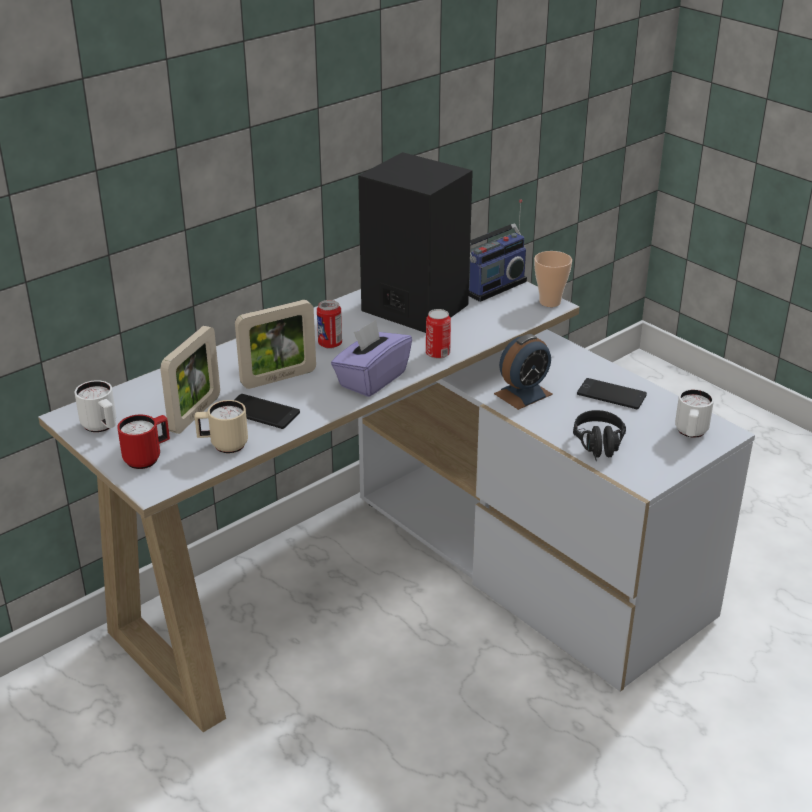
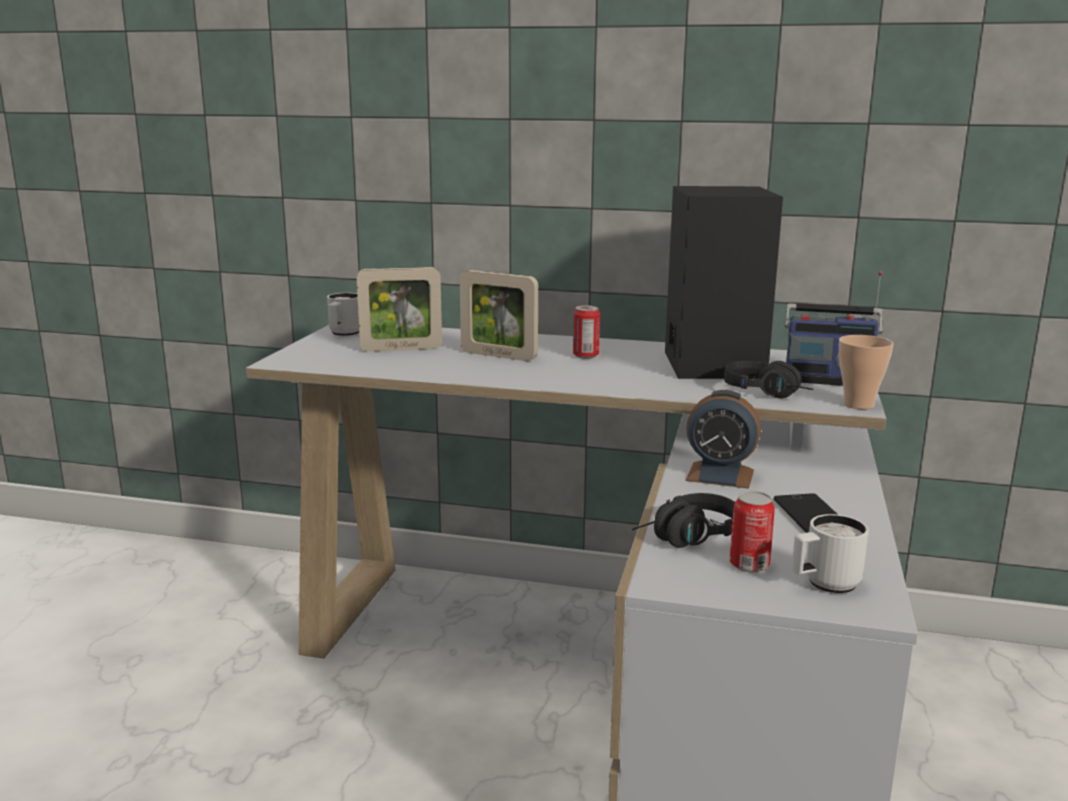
camera: 55 degrees right, 15 degrees down
(148, 458) = (318, 352): red mug -> none
(223, 446) = (367, 365): beige mug -> none
(261, 412) = (436, 363): phone -> none
(371, 379) = (554, 379): purple tissue box -> none
(437, 354) = (649, 389): can -> can (749, 565)
(497, 318) = (769, 393): none -> black headphones

